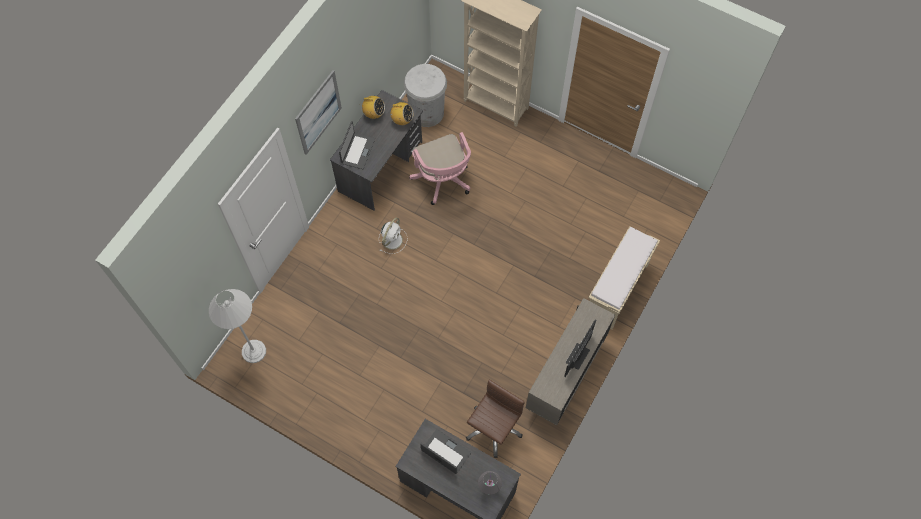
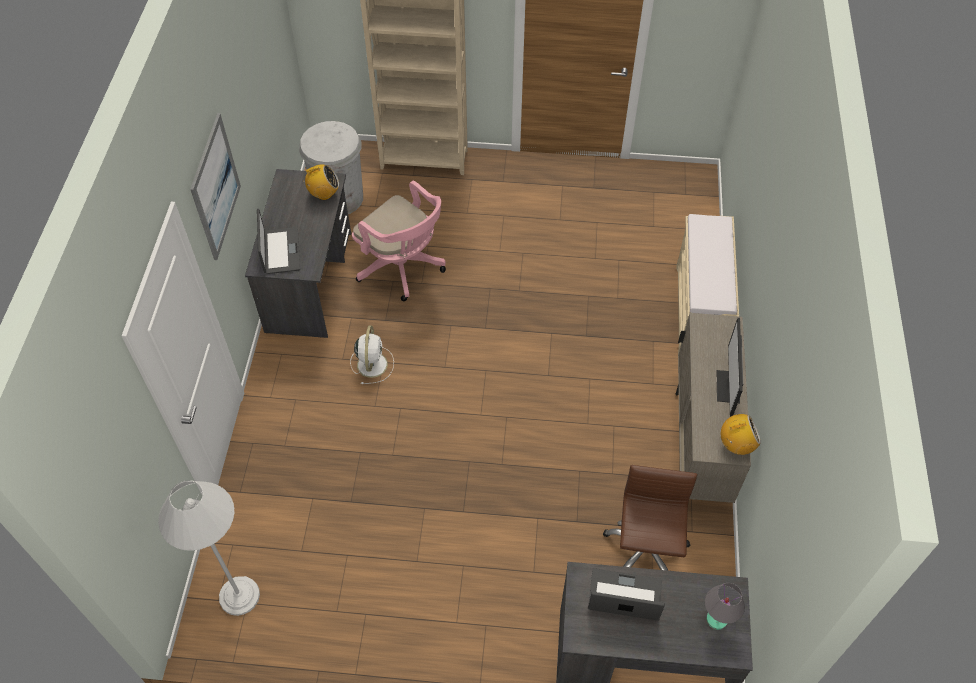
camera: 25 degrees left, 10 degrees down
(374, 114) = (280, 200): radio -> radio (736, 445)

